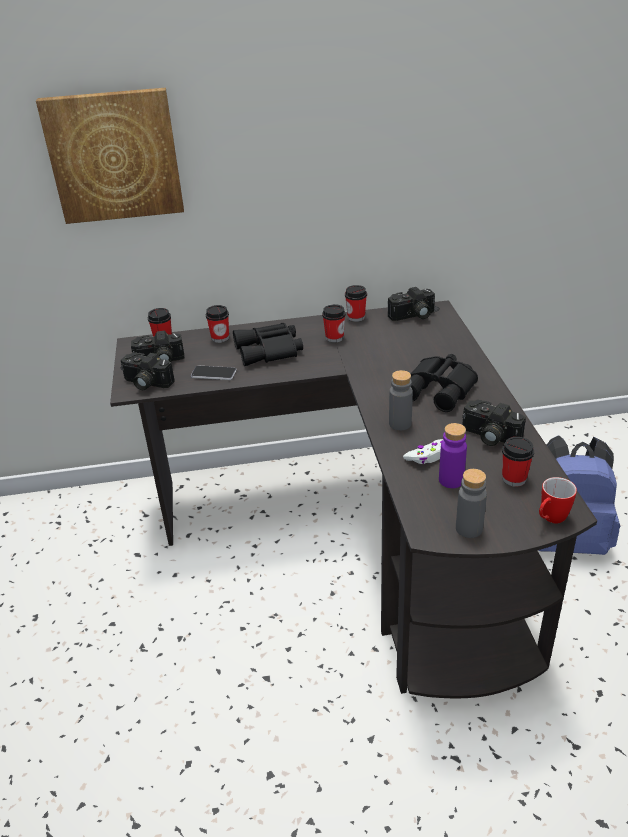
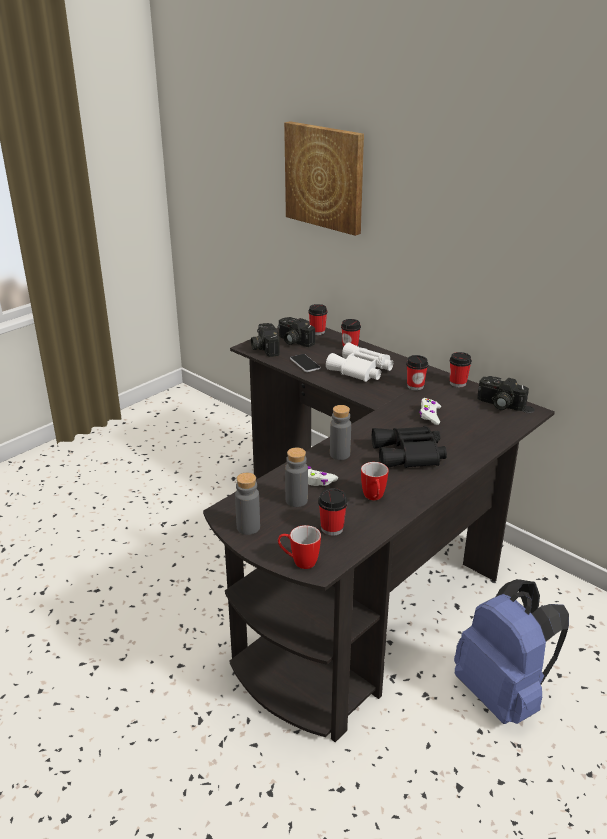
camera: 50 degrees right, 5 degrees down
(270, 351) = (360, 370): black binoculars -> white binoculars
(390, 352) = (429, 415): none -> white game controller
(451, 480) = (296, 500): purple bottle -> grey bottle
(489, 436) = (374, 498): camera -> mug

